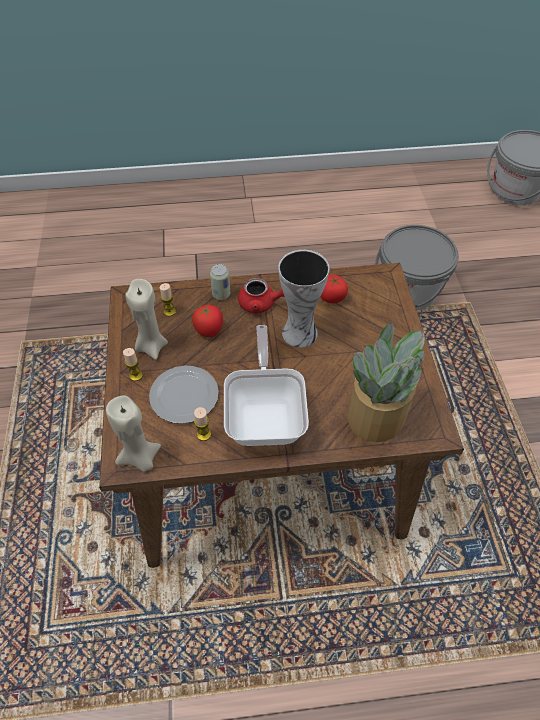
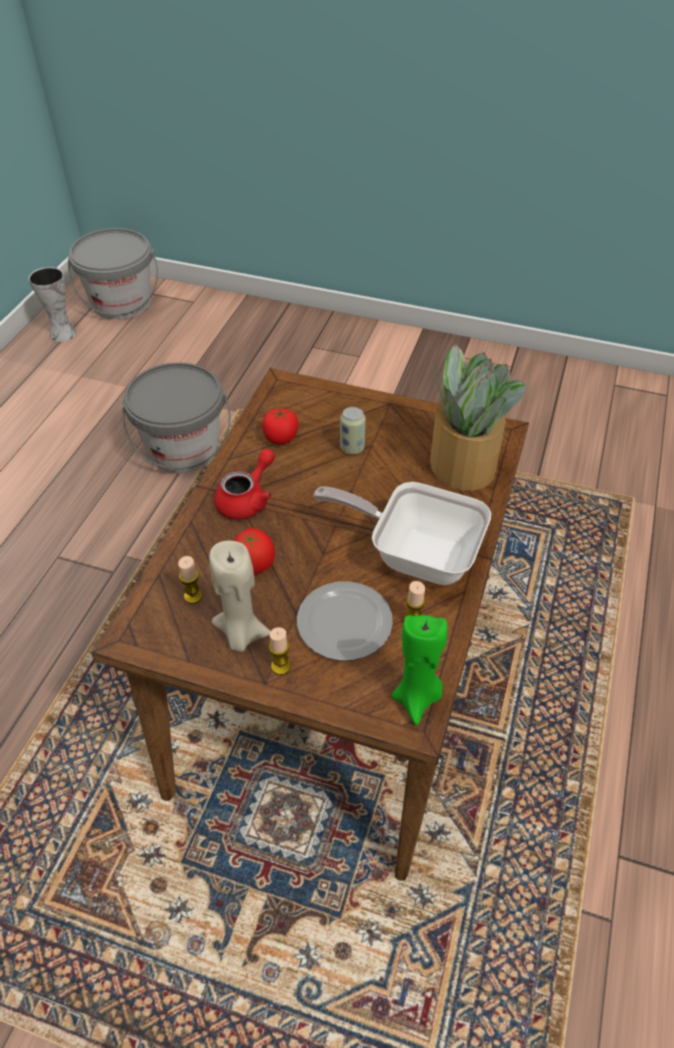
camera: 65 degrees left, 5 degrees down
(140, 458) = (417, 698): beige candle -> green candle
(221, 294) = (202, 533): can -> can (352, 448)
(299, 331) = (313, 482): vase -> vase (62, 333)

